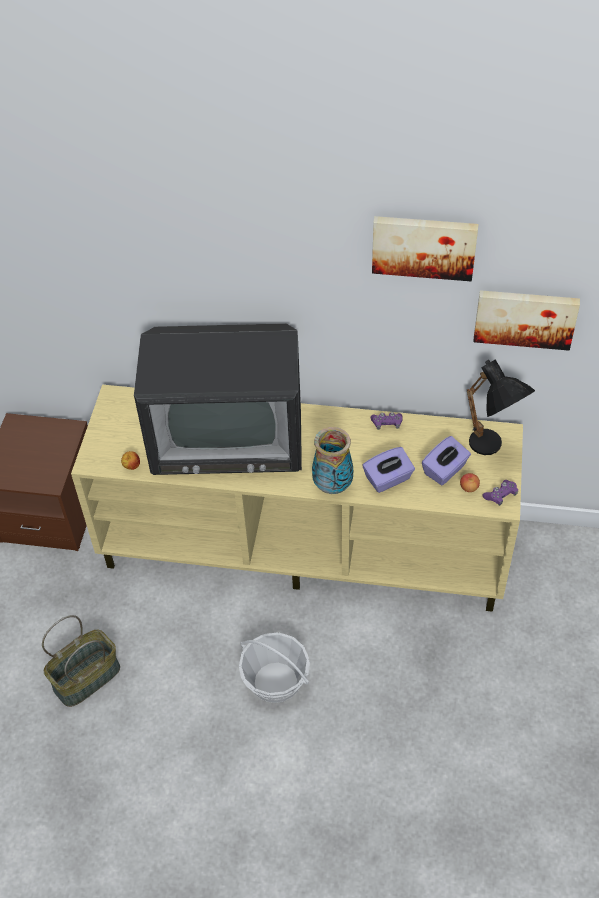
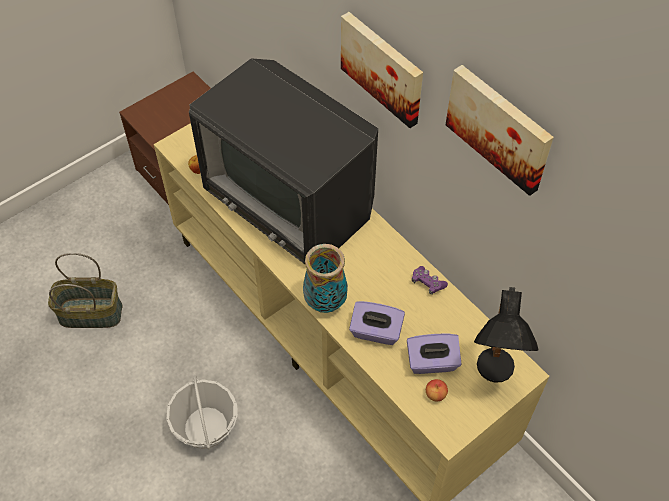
camera: 40 degrees right, 5 degrees up
(500, 495) = (455, 424): purple game controller -> none
(525, 317) = (578, 271): picture -> picture (383, 67)

